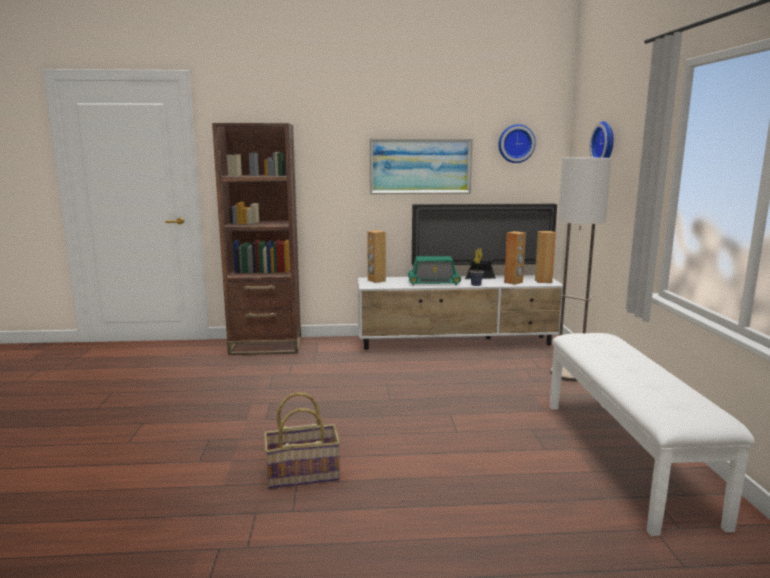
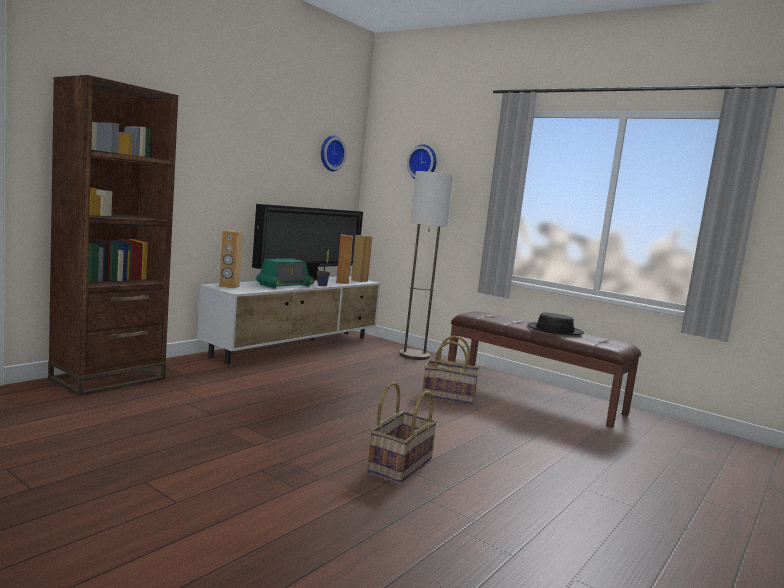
camera: 50 degrees left, 5 degrees down
(420, 166) = (260, 164): picture -> none
(505, 427) = (449, 396): none -> basket
(626, 458) = (533, 395): white bench -> brown bench
(643, 375) = (554, 330): none -> black hat

